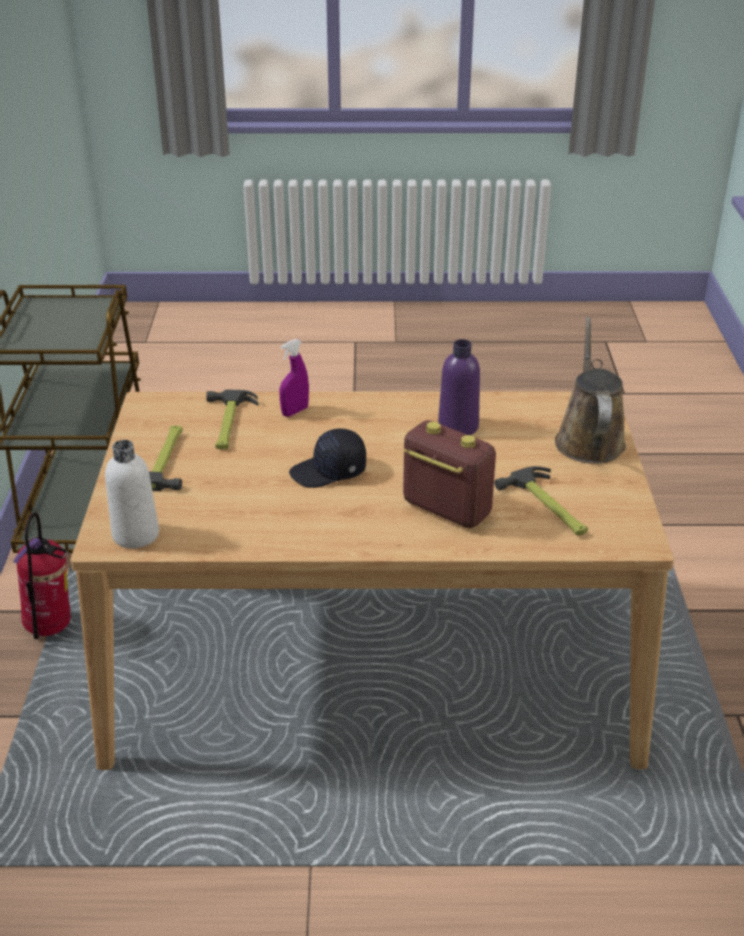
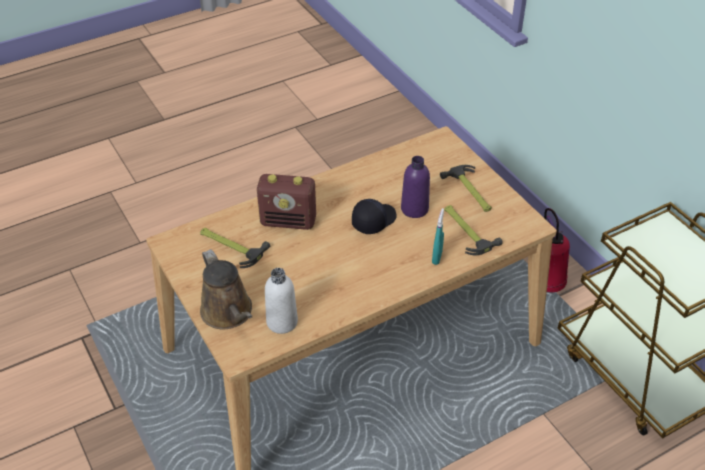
camera: 150 degrees right, 10 degrees up
(135, 535) = (432, 147): white bottle -> white bottle (282, 322)
(295, 411) = (437, 257): purple spray bottle -> turquoise spray bottle
(458, 426) = (322, 288): purple bottle -> purple bottle (414, 209)

